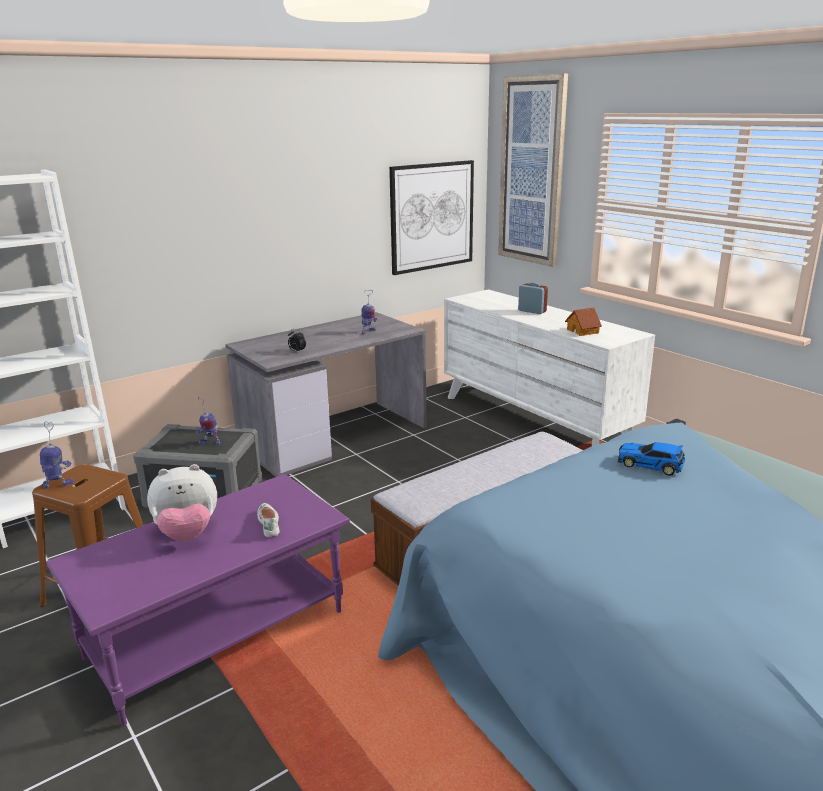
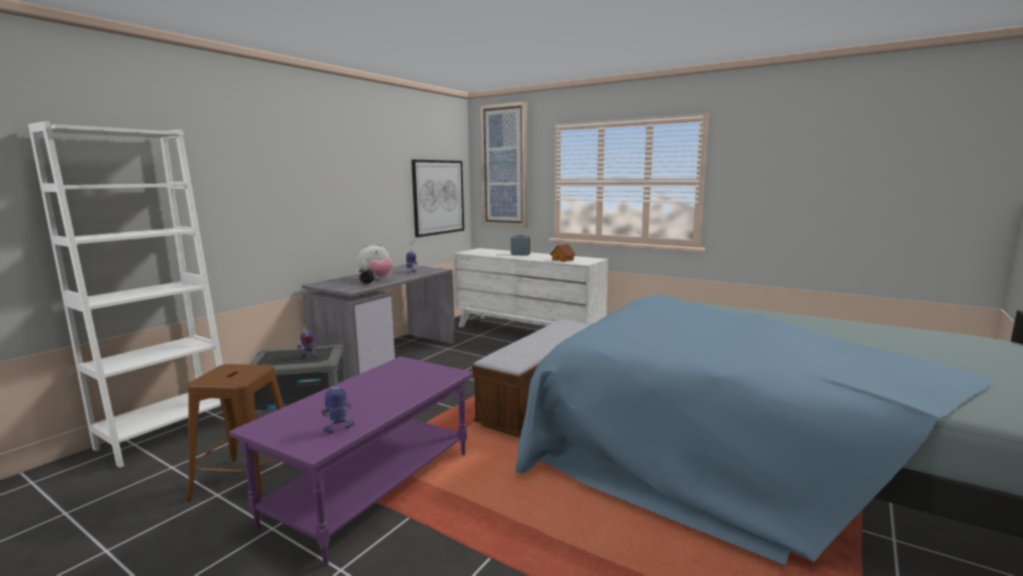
camera: 20 degrees left, 10 degrees down
(58, 484) = (212, 377): toy robot -> toy robot (339, 428)
(187, 534) = (349, 396): plush toy -> plush toy (376, 279)
(269, 523) = (413, 382): white shoe -> none
(651, 465) = (663, 311): toy car -> none

